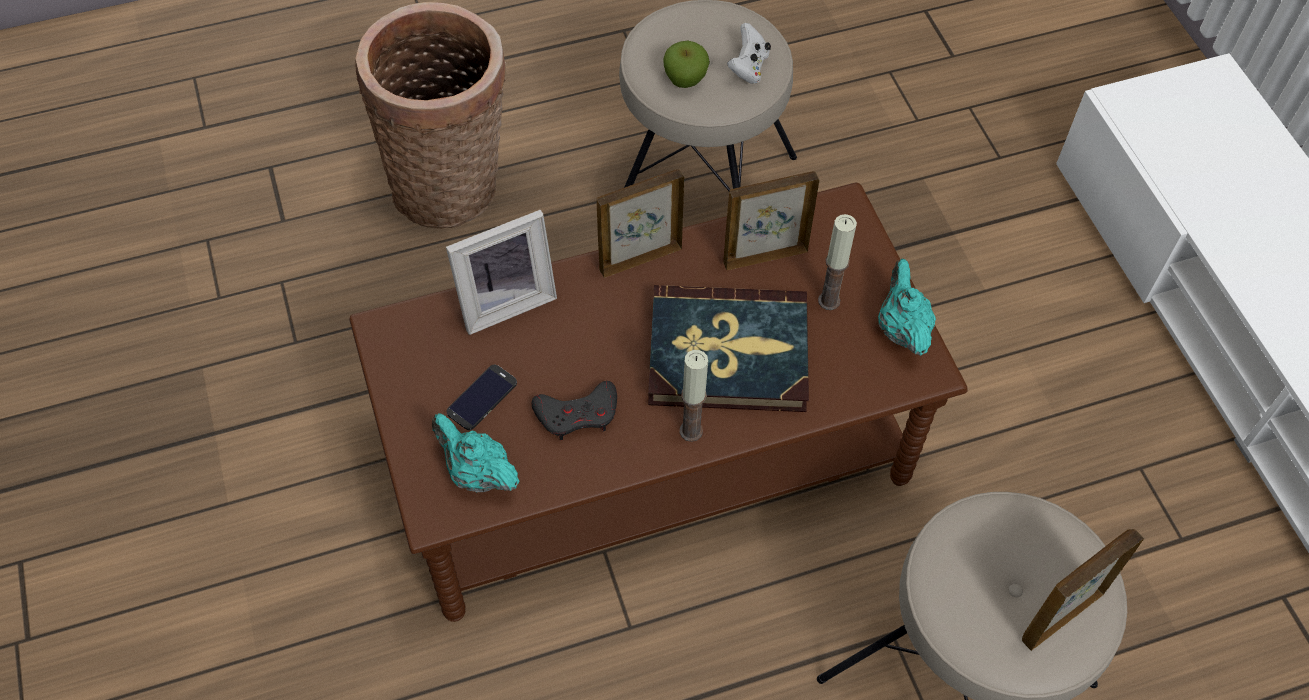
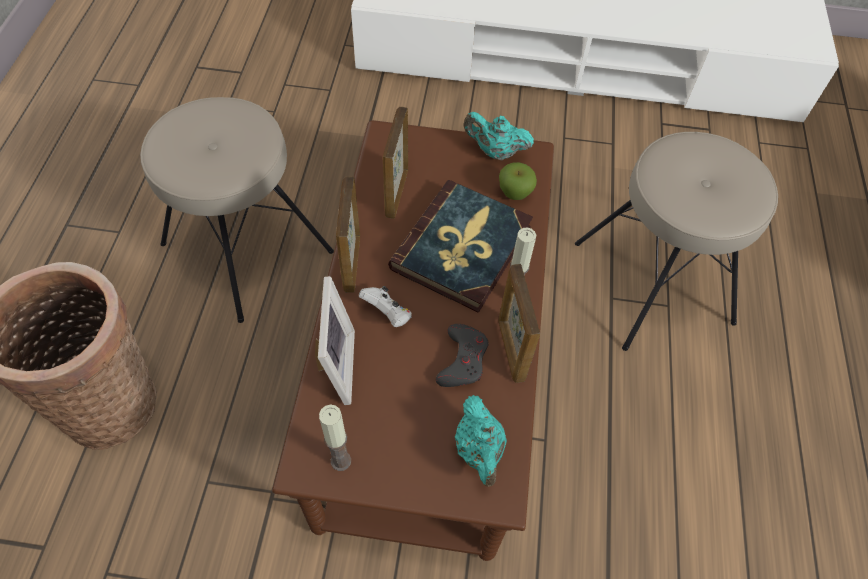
camera: 65 degrees left, 0 degrees up
(476, 473) = (479, 450): turquoise teapot -> turquoise teapot turned 75 degrees counterclockwise
(482, 397) = (413, 419): phone -> none
(685, 80) = (223, 163): apple -> apple (515, 193)
(748, 67) = (241, 124): white game controller -> white game controller (387, 314)
(829, 301) = (453, 177): candle -> candle (341, 461)
(1061, 616) = (734, 169): picture frame -> picture frame (510, 349)

